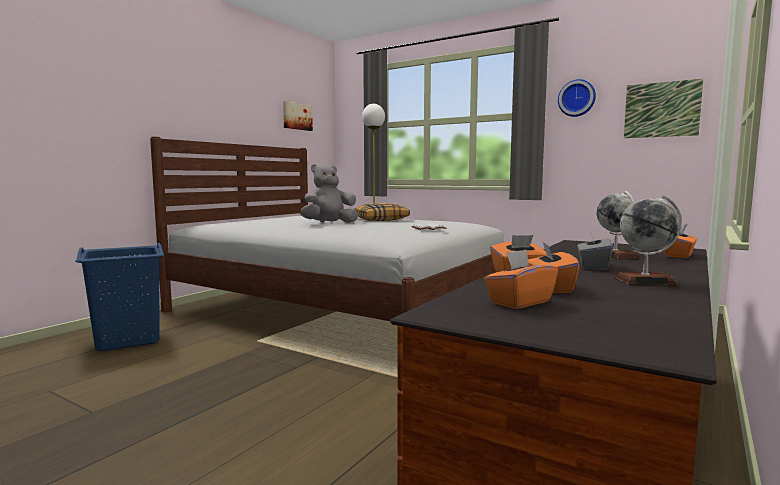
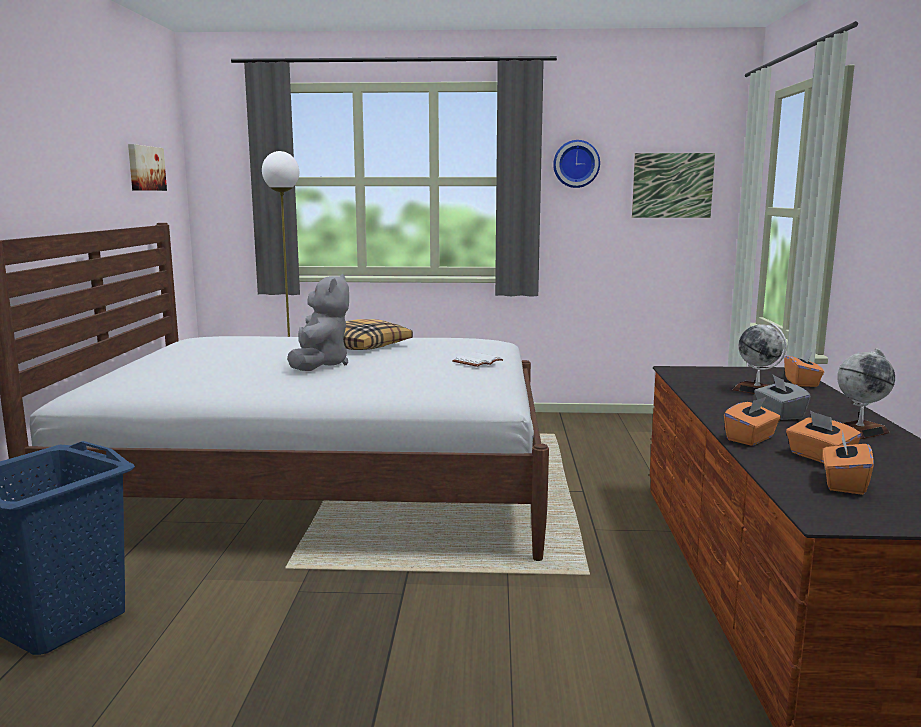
camera: 30 degrees left, 5 degrees up
(329, 223) = (319, 365): grey plush toy -> grey plush toy turned 150 degrees clockwise

